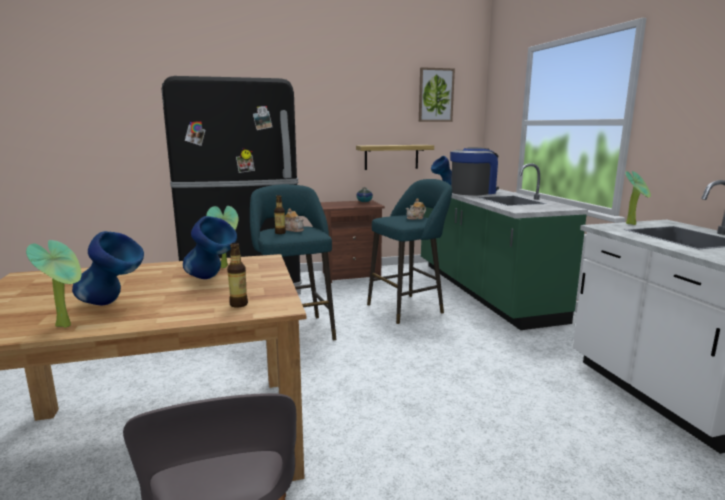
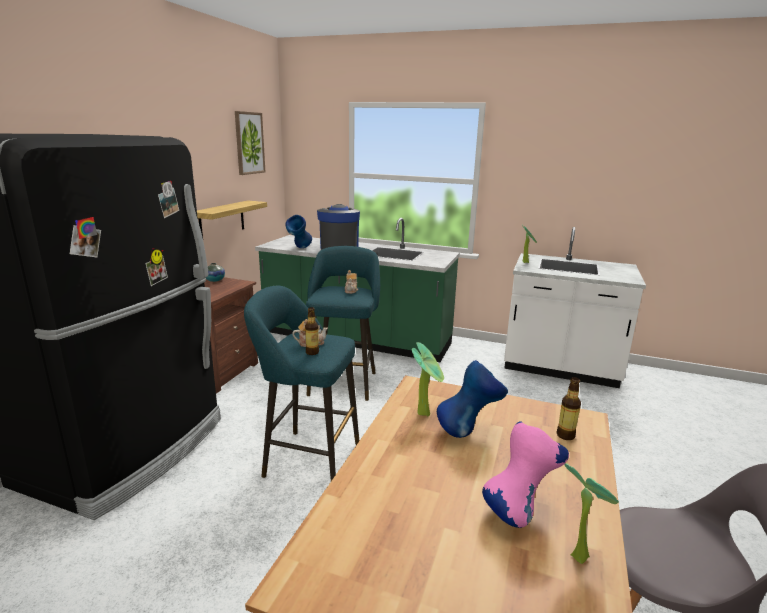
camera: 55 degrees left, 5 degrees up
(113, 304) = (519, 510): blue vase -> pink vase

